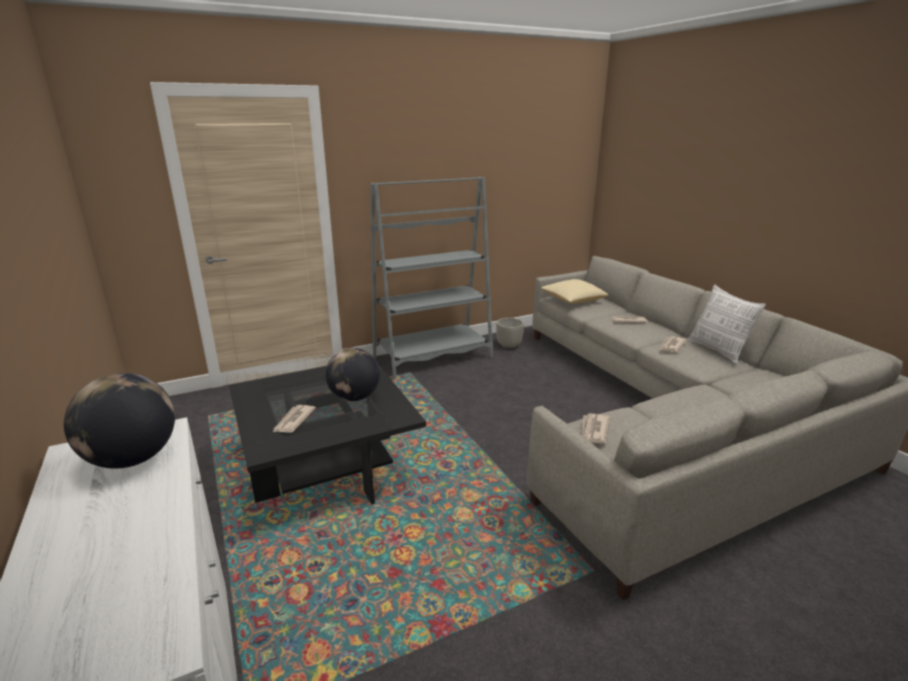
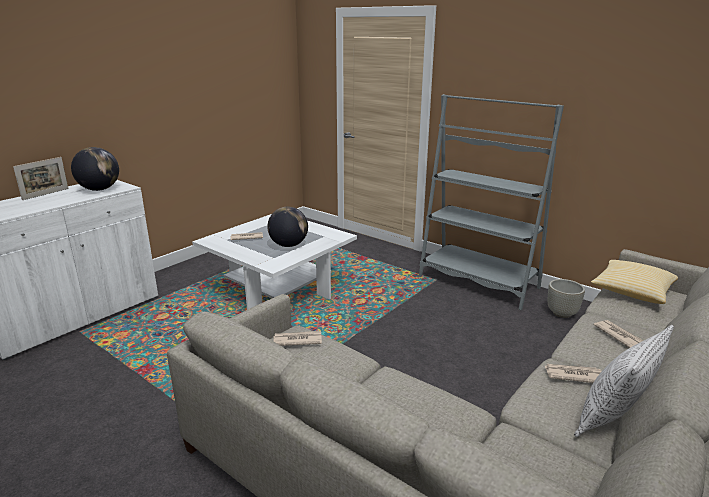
camera: 65 degrees right, 0 degrees up
(54, 532) = (46, 194): none -> picture frame
(328, 467) = (279, 289): black coffee table -> white coffee table

